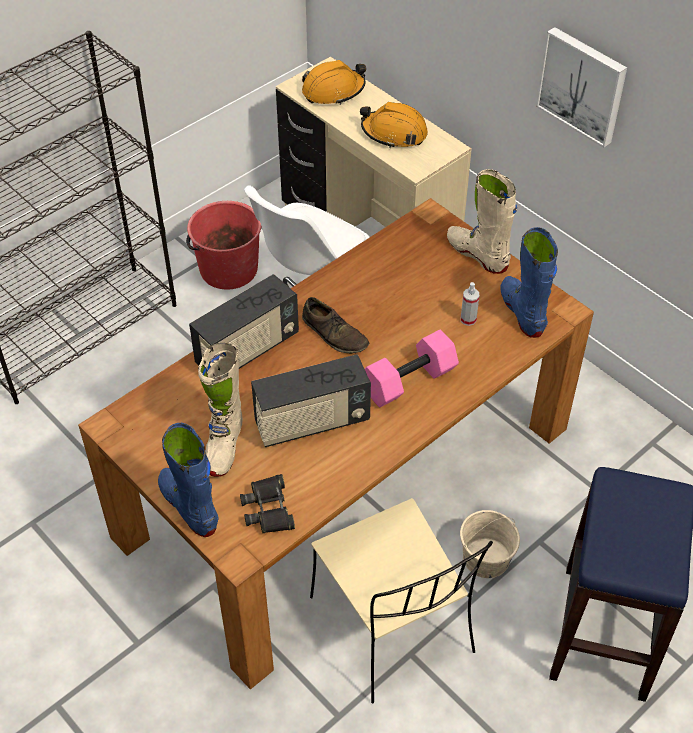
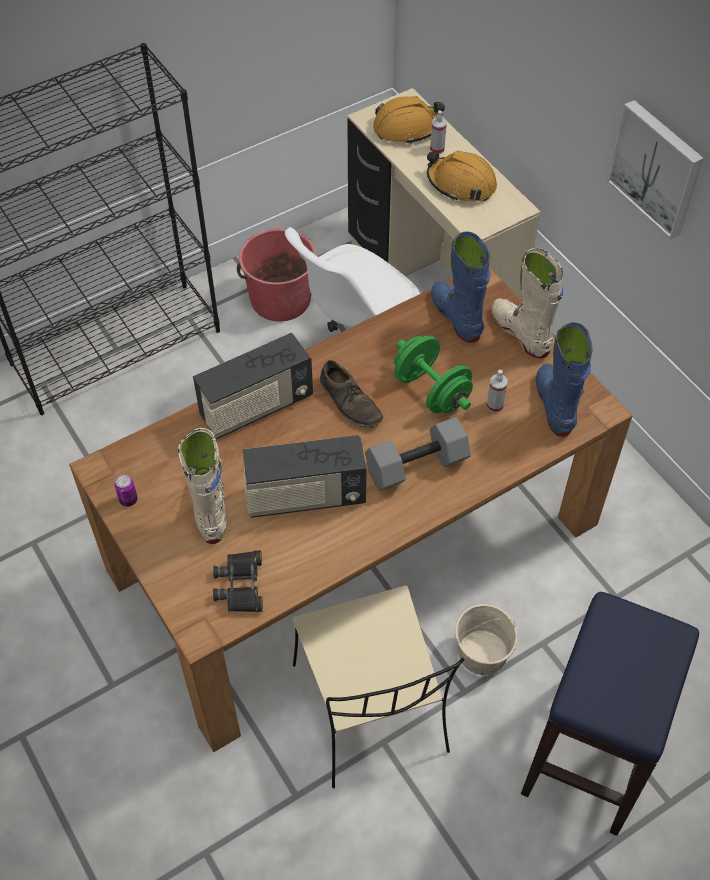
camera: 10 degrees right, 5 degrees up
(143, 449) = (128, 500): none -> can
(189, 507) = (161, 570): blue boot -> blue boot (456, 317)
(224, 445) = (210, 508): beige boot -> beige boot turned 150 degrees clockwise
(365, 106) = (437, 149): none -> spray bottle
(407, 314) = (431, 391): none -> green dumbbell
(409, 382) = (416, 467): pink dumbbell -> grey dumbbell

